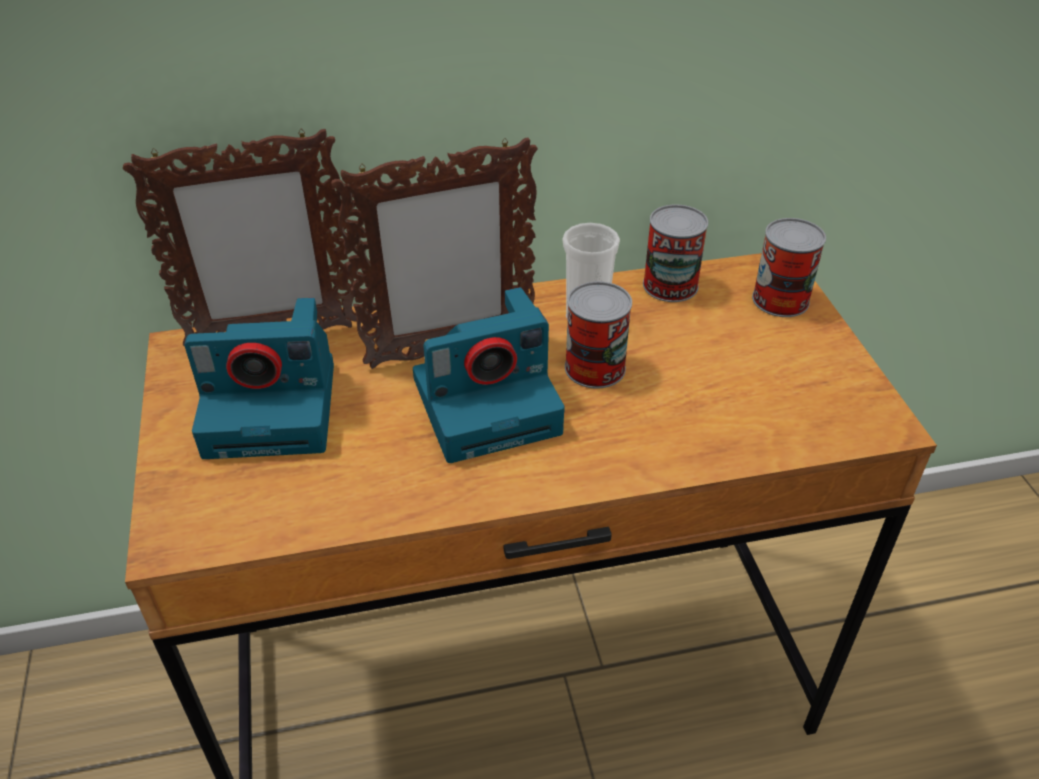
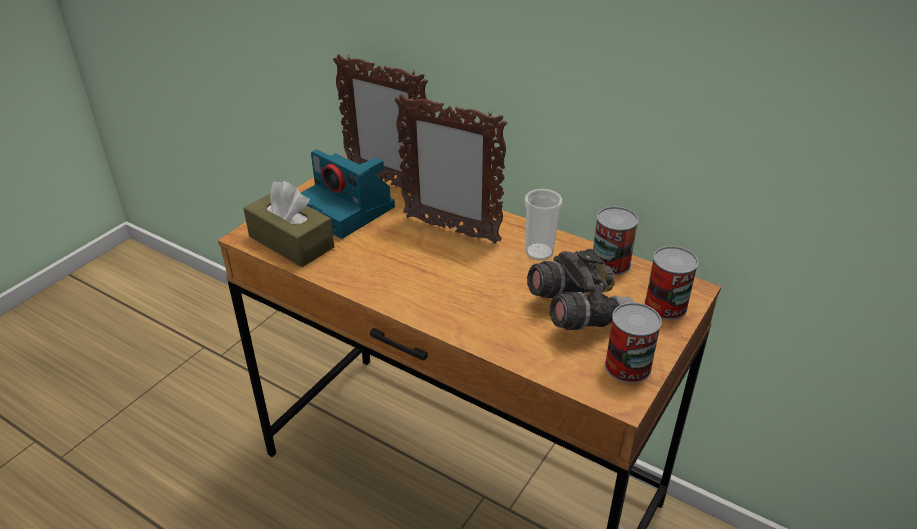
camera: 45 degrees right, 5 degrees down
(256, 504) = (291, 242): none -> brown tissue box
(489, 403) = (434, 261): camera -> none
(595, 368) = (507, 276): can -> can (628, 366)
(719, 361) = (577, 312): none -> grey binoculars

